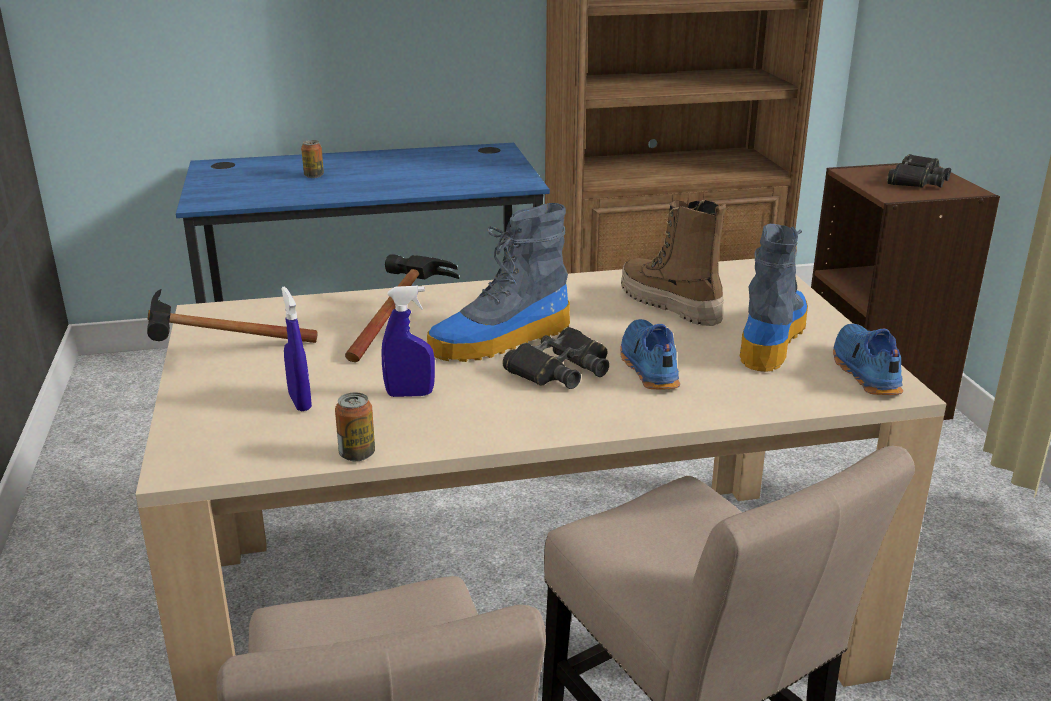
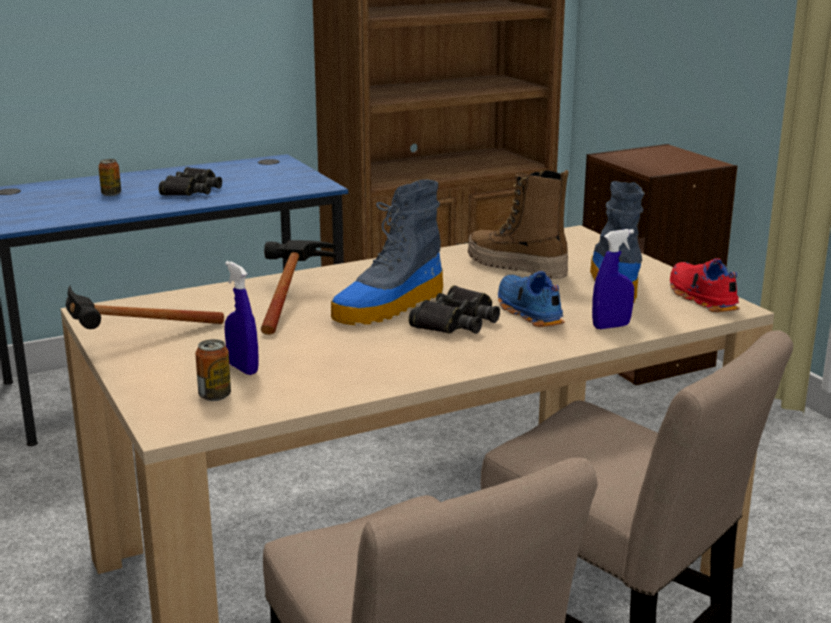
camera: 15 degrees left, 5 degrees down
(357, 454) = (324, 399): can -> can (215, 396)
(410, 394) = (338, 352): blue spray bottle -> blue spray bottle (611, 326)
(863, 372) = (700, 298): blue shoe -> red shoe
(916, 180) = (665, 159): black binoculars -> black binoculars (192, 190)

